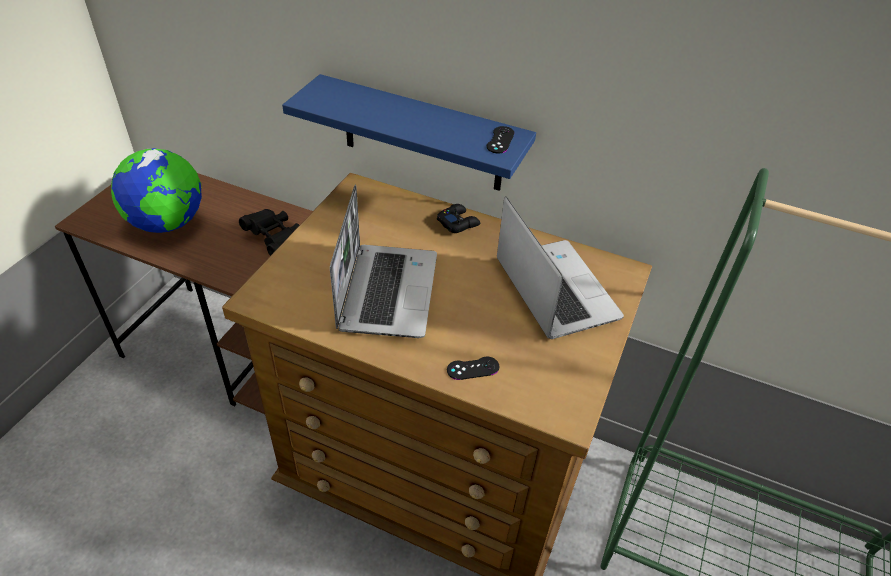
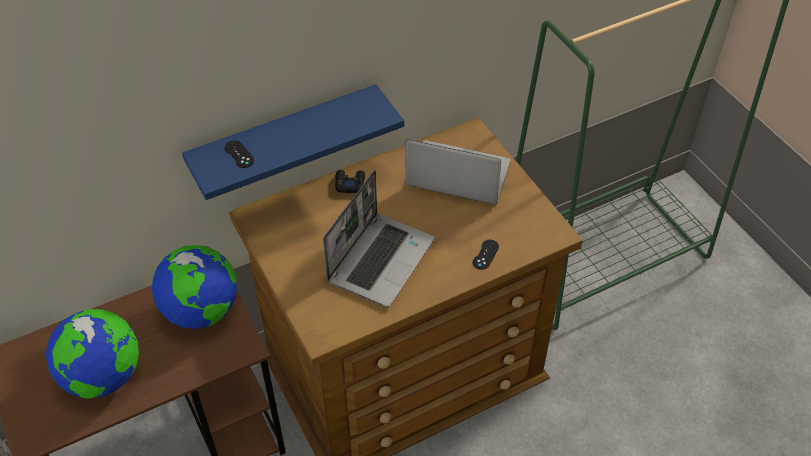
camera: 50 degrees left, 5 degrees up
(275, 239) = (202, 311): black binoculars -> globe
(386, 290) = (381, 259): laptop -> laptop turned 75 degrees clockwise
(500, 140) = (368, 105): black game controller -> black game controller (239, 154)

